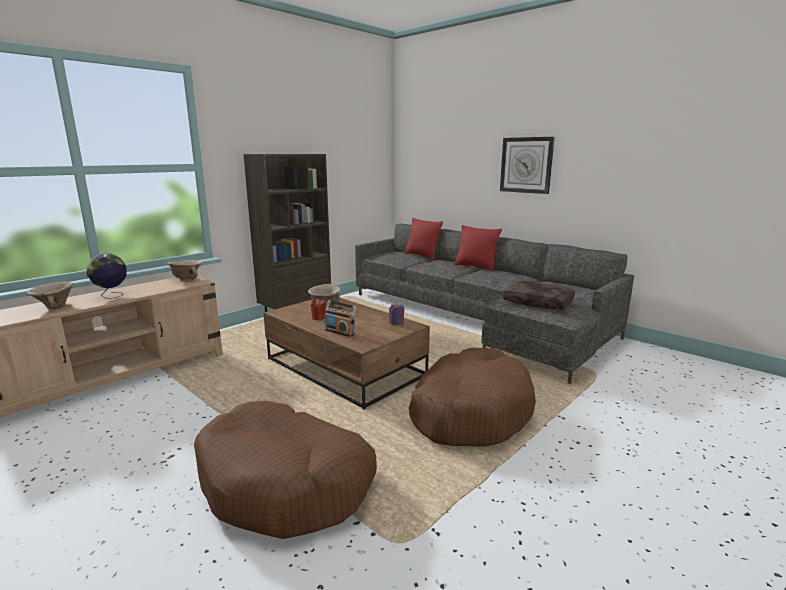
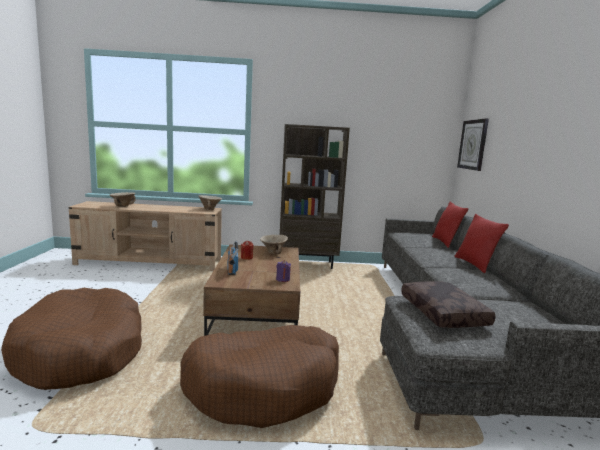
camera: 45 degrees right, 5 degrees down
(111, 296) = (154, 208): globe -> none
(526, 165) = (558, 147): wall clock -> wall clock (473, 144)

